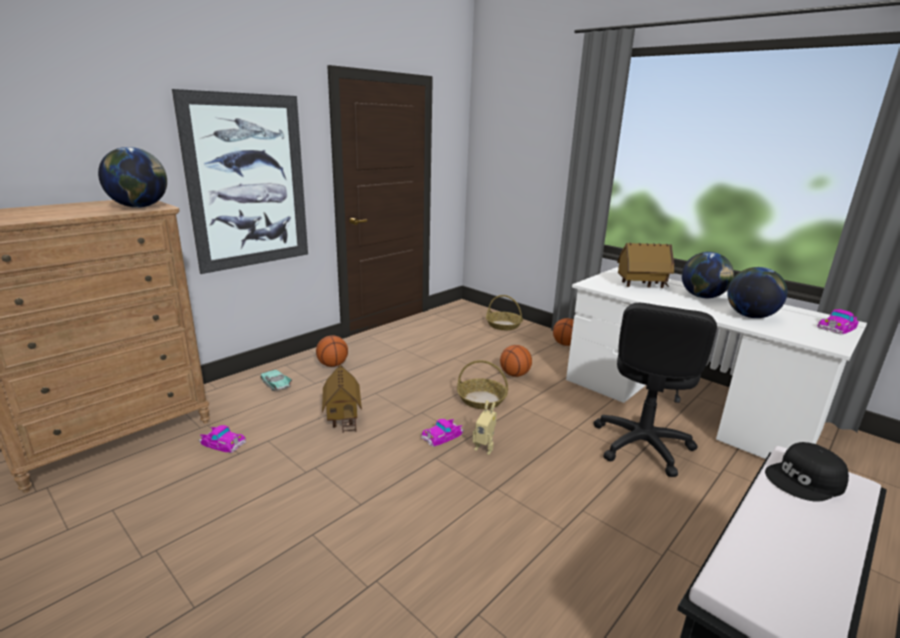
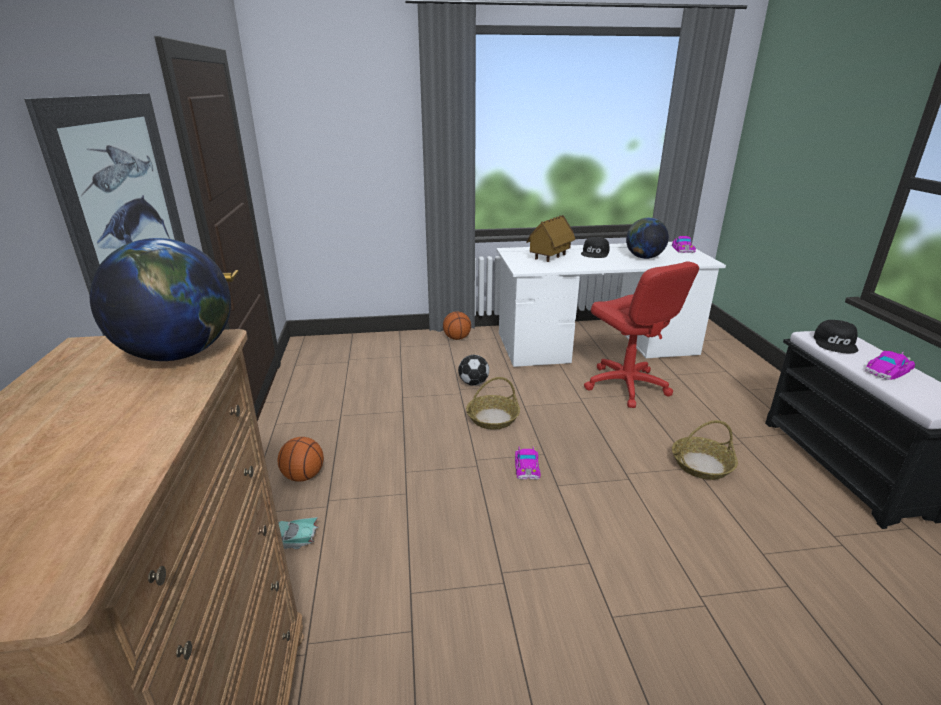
camera: 50 degrees left, 5 degrees up
(222, 443) = (370, 640): toy car -> toy car (888, 370)
(343, 416) = (425, 513): toy house -> none
(484, 448) = (567, 452): toy robot -> none
(504, 325) = (381, 345): basket -> basket (702, 464)
(514, 374) = (473, 383): basketball -> football
(641, 445) = (626, 386): black office chair -> red office chair
(702, 297) = (595, 253): globe -> black cap

